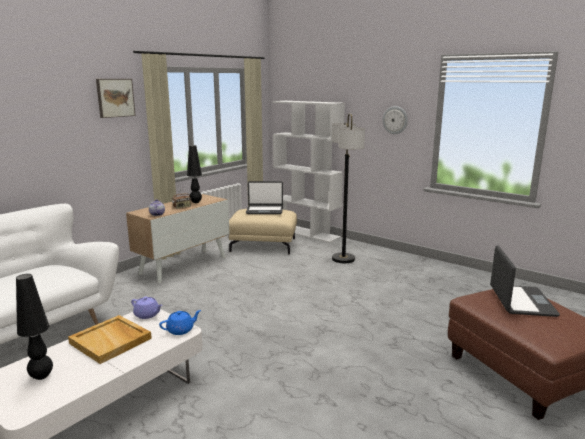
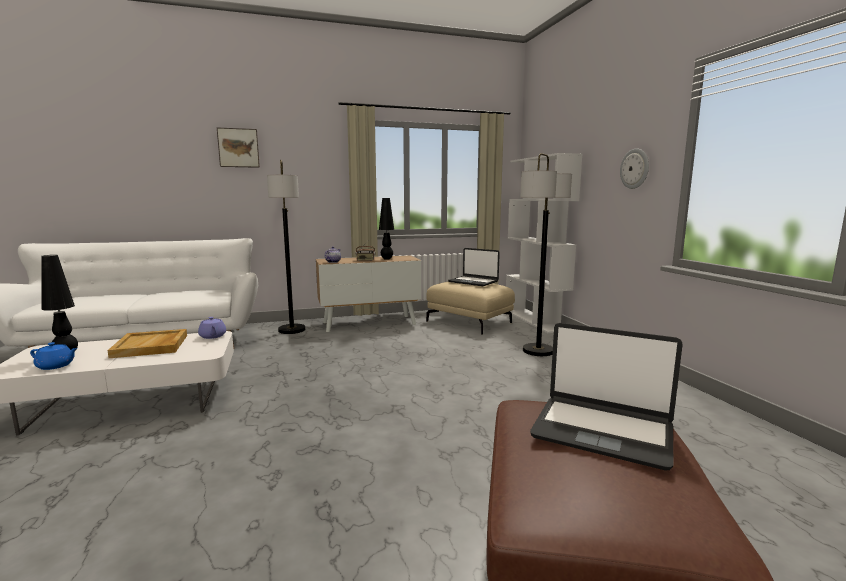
camera: 35 degrees right, 5 degrees down
(115, 98) = (320, 148): picture -> picture (238, 148)
(121, 289) = (292, 330): none -> floor lamp
(181, 330) = (206, 353): blue teapot -> blue teapot (56, 366)
(521, 301) = (602, 431): laptop -> laptop turned 75 degrees clockwise

